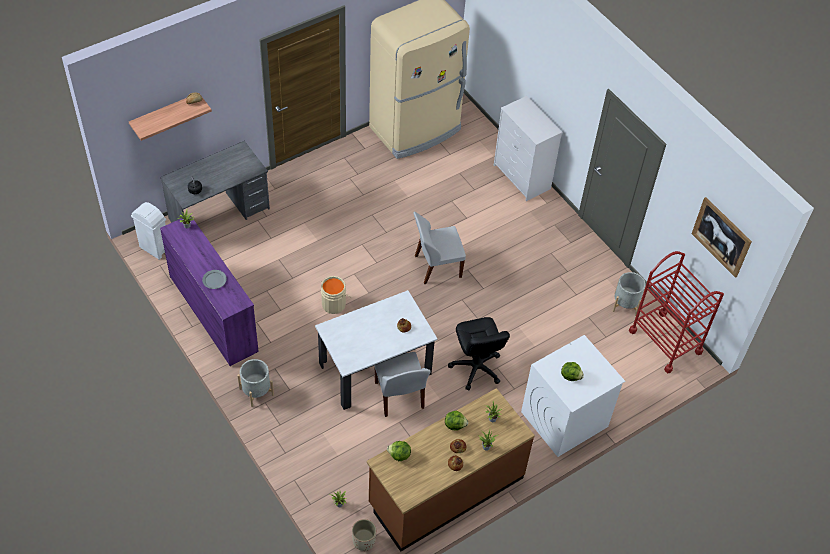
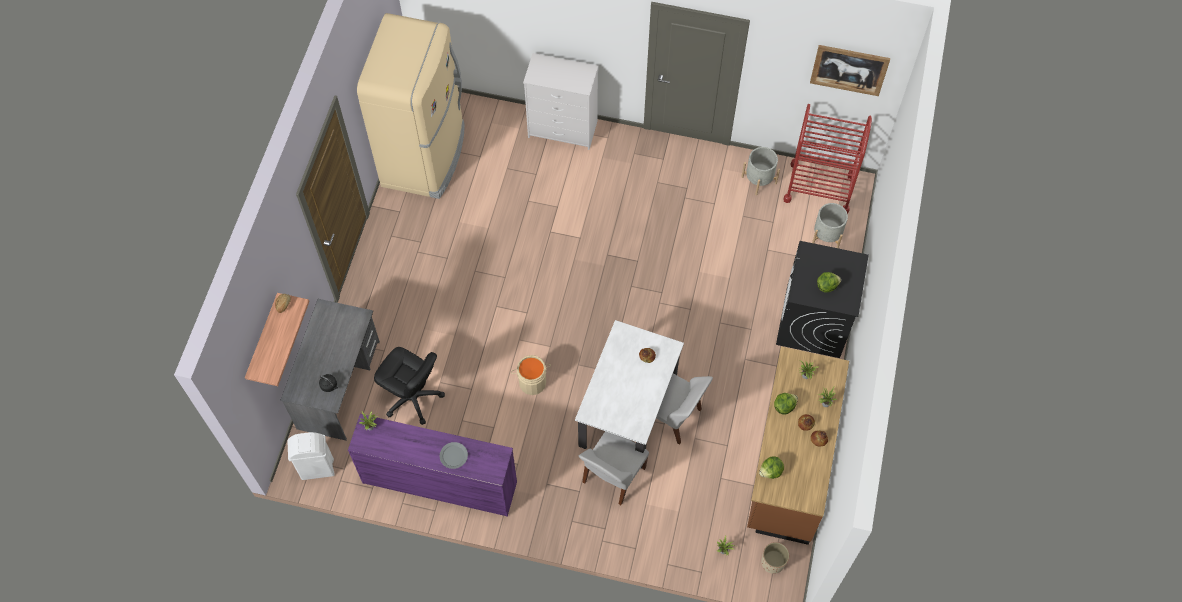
camera: 40 degrees left, 10 degrees up
(256, 392) = (554, 518): grey planter -> grey planter (826, 235)
(436, 266) = (579, 273): white chair -> white chair (613, 476)
(476, 368) = (704, 337): black office chair -> black office chair (413, 398)
(564, 419) = (813, 322): white washing machine -> black washing machine

